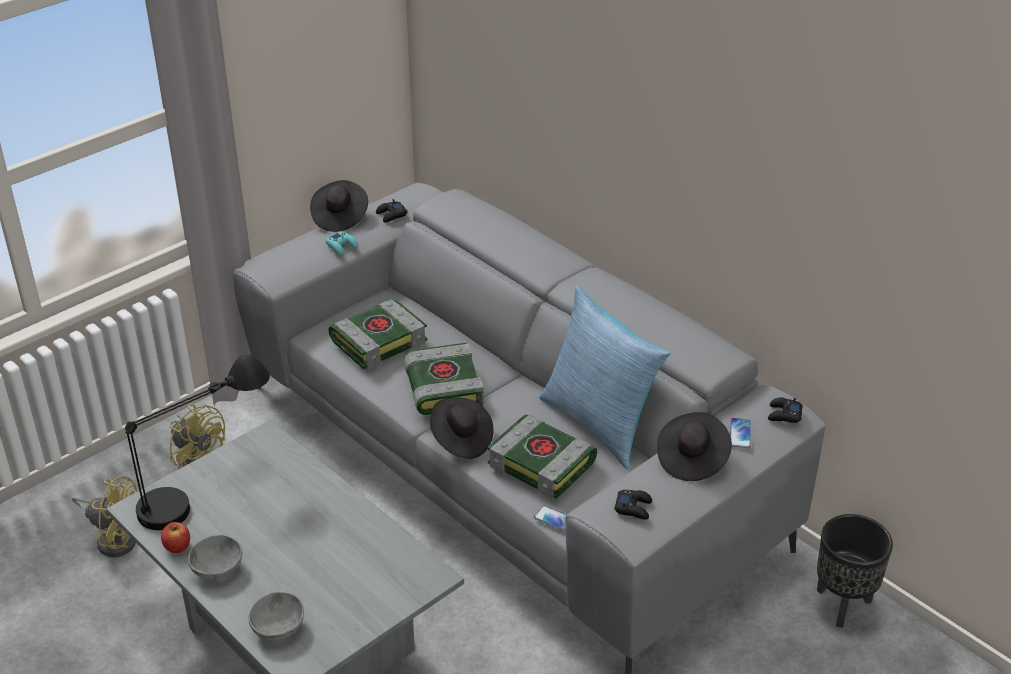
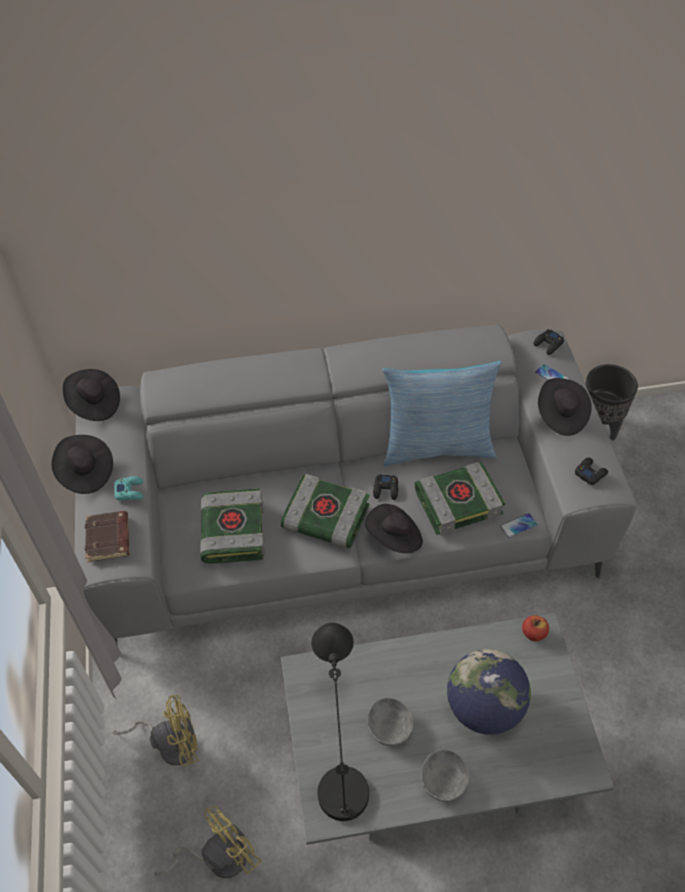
camera: 55 degrees left, 15 degrees up
(177, 546) = (396, 801): apple -> apple (533, 633)
(279, 628) = (539, 764): grey bowl -> grey bowl (390, 727)
(286, 257) = (109, 539): none -> brown book
(313, 567) = (484, 708): none -> globe
(391, 215) = (117, 436): black game controller -> black game controller (386, 489)
(412, 190) = (94, 404): none -> black hat

